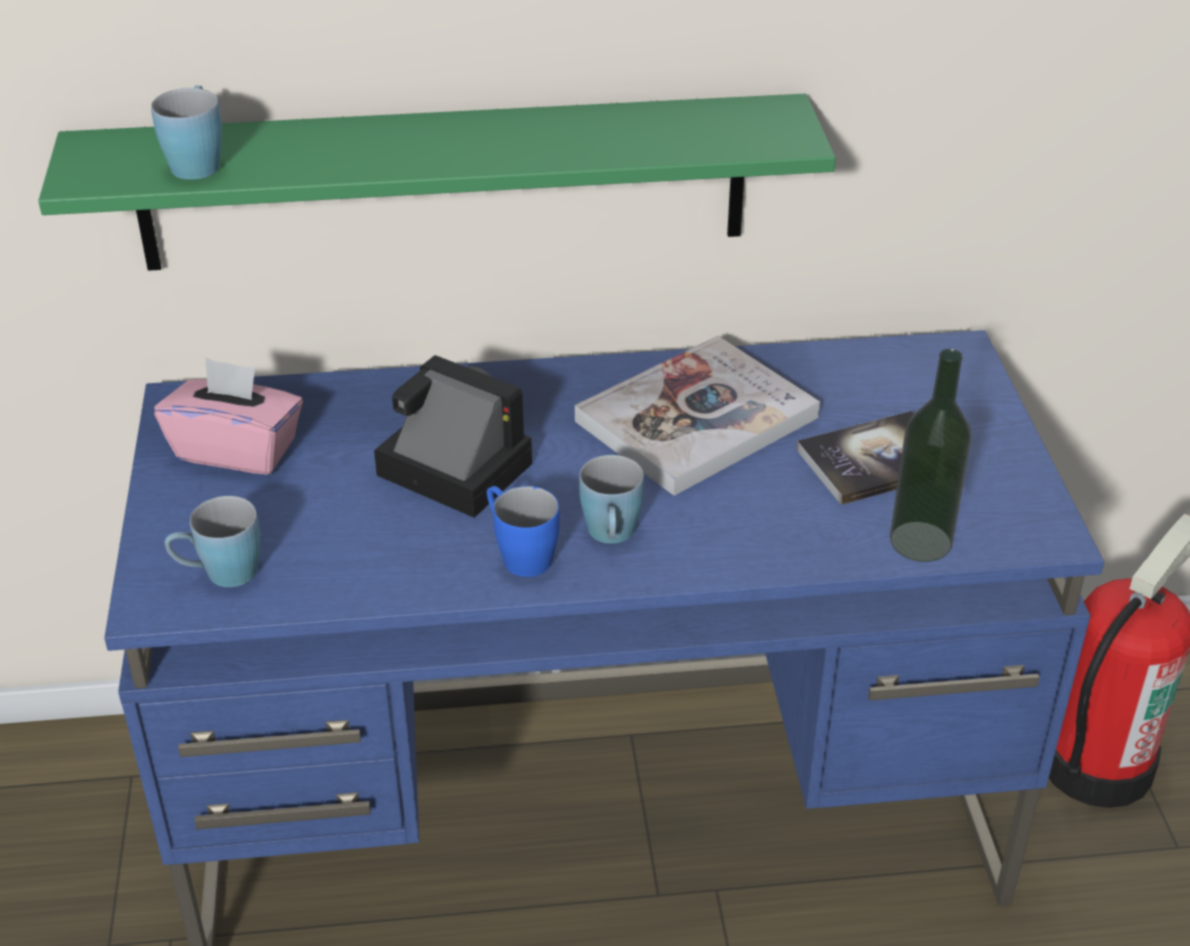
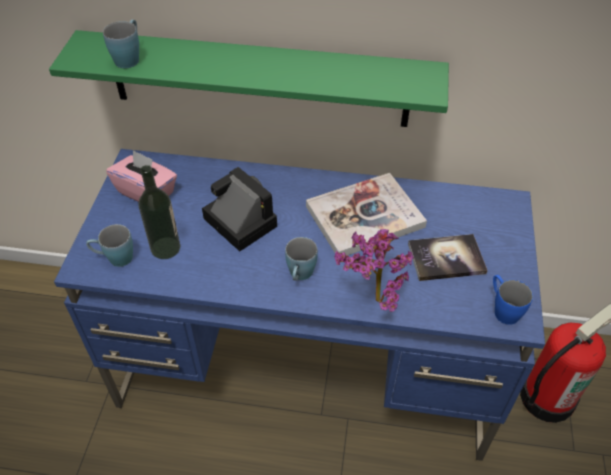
camera: 15 degrees right, 10 degrees up
(519, 554) = (253, 276): blue mug -> blue mug (502, 309)
(765, 547) = (372, 297): none -> potted plant
(920, 541) = (452, 311): bottle -> bottle (165, 248)

